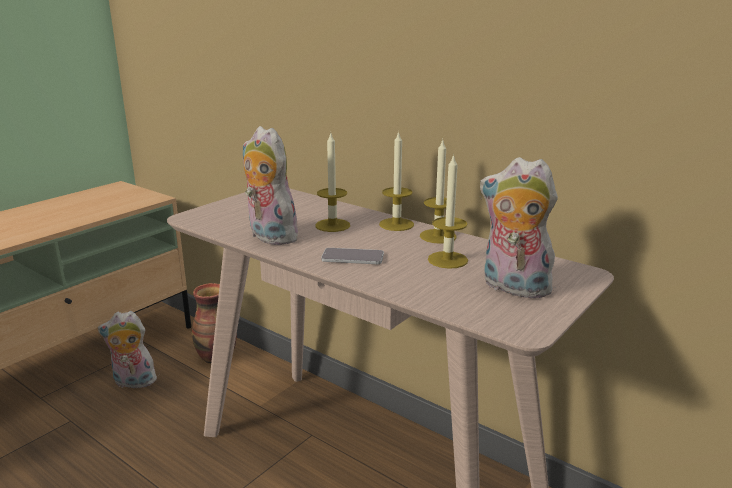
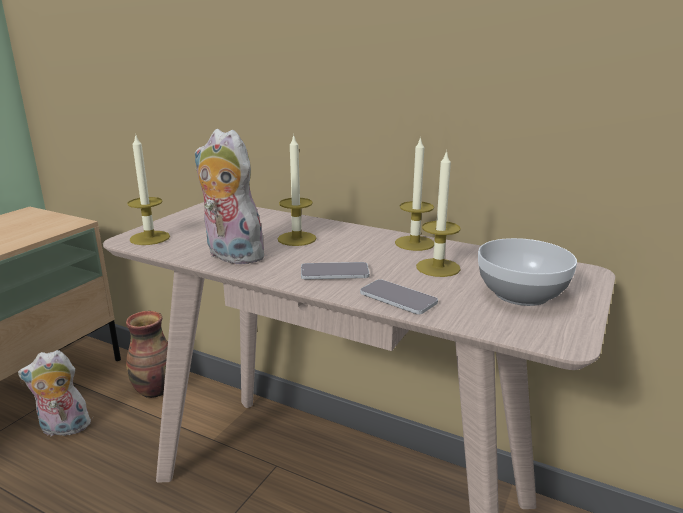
camera: 10 degrees left, 0 degrees up
(396, 224) = (365, 233): candle -> candle (150, 238)
(397, 283) = (398, 298): none -> phone
(512, 288) = (522, 293): plush toy -> bowl

